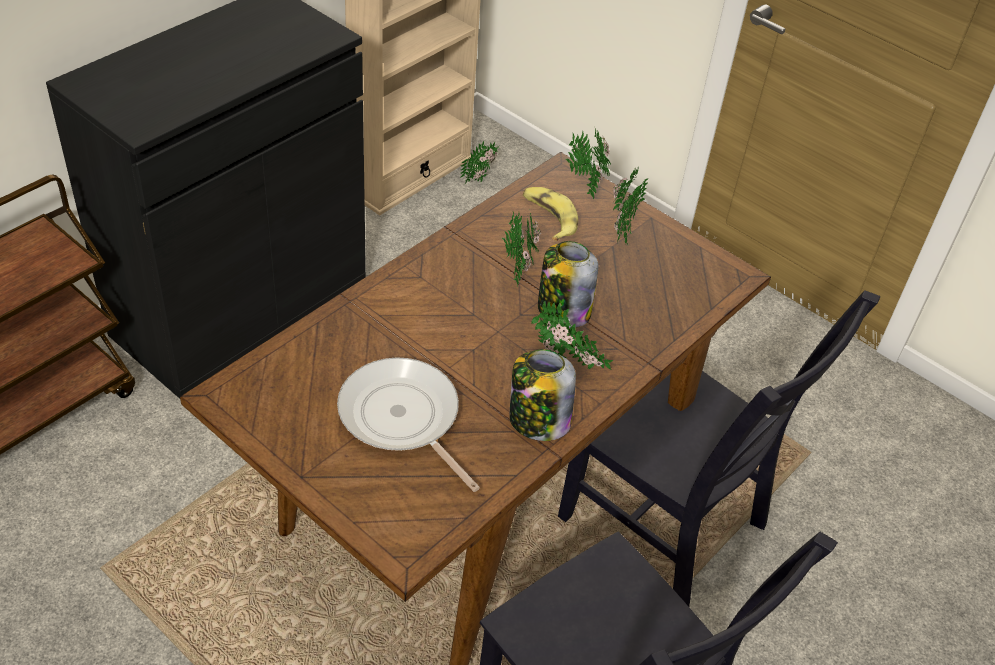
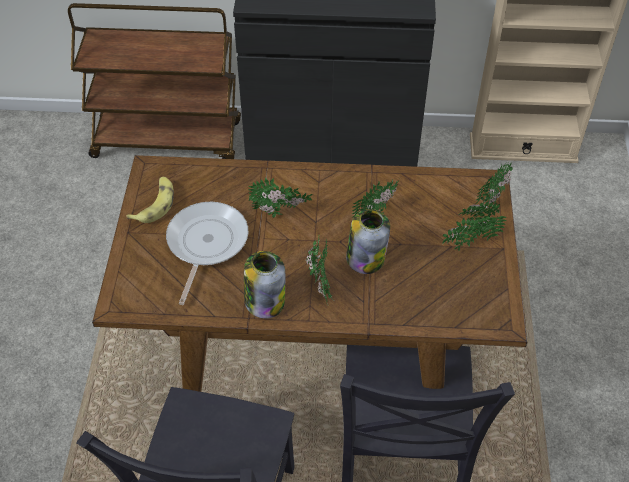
camera: 55 degrees right, 5 degrees up
(481, 178) = (566, 179): potted plant -> potted plant (280, 214)
(548, 218) = (437, 202): banana -> banana (155, 204)

